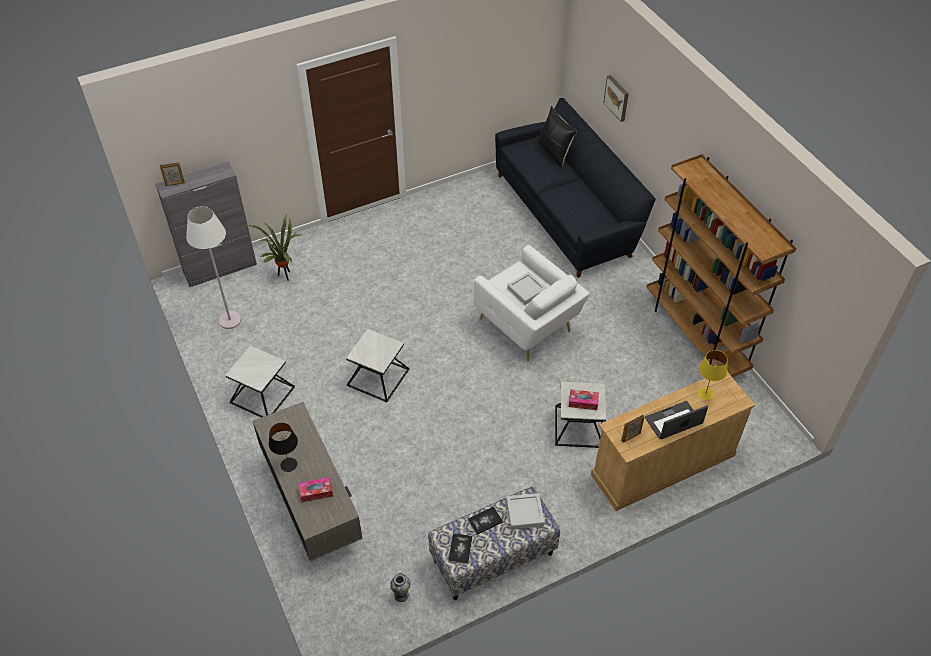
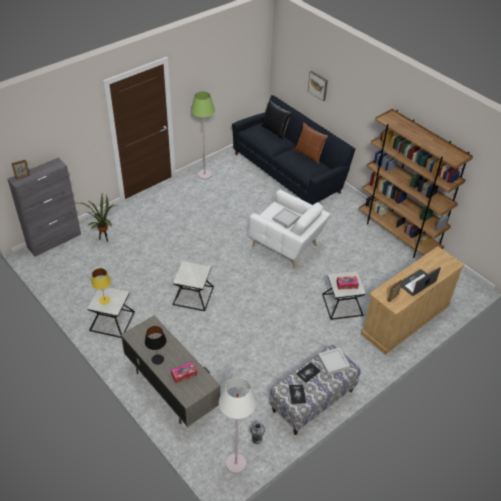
camera: 15 degrees left, 5 degrees down
(229, 320) = (72, 274): white floor lamp -> white floor lamp (235, 463)
(446, 201) = (204, 174): none -> green floor lamp
(591, 196) = (309, 154): none -> brown pillow
(705, 393) = (430, 262): yellow table lamp -> yellow table lamp (104, 300)

